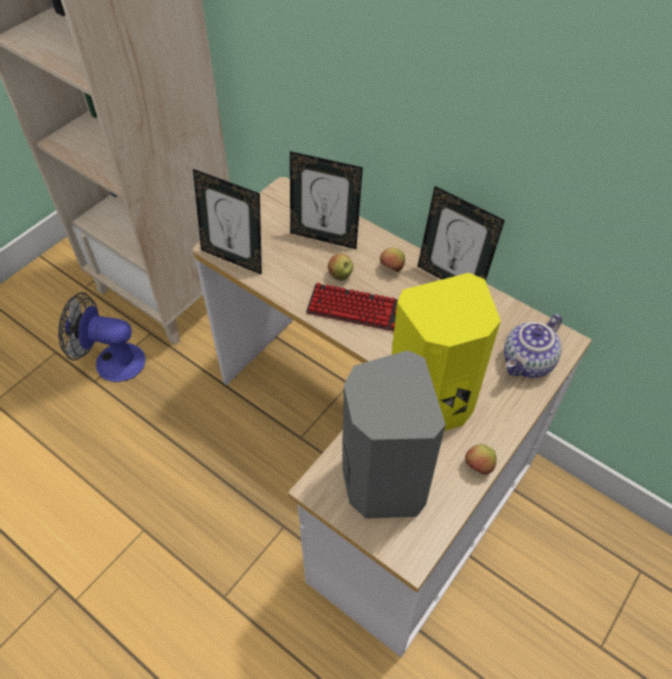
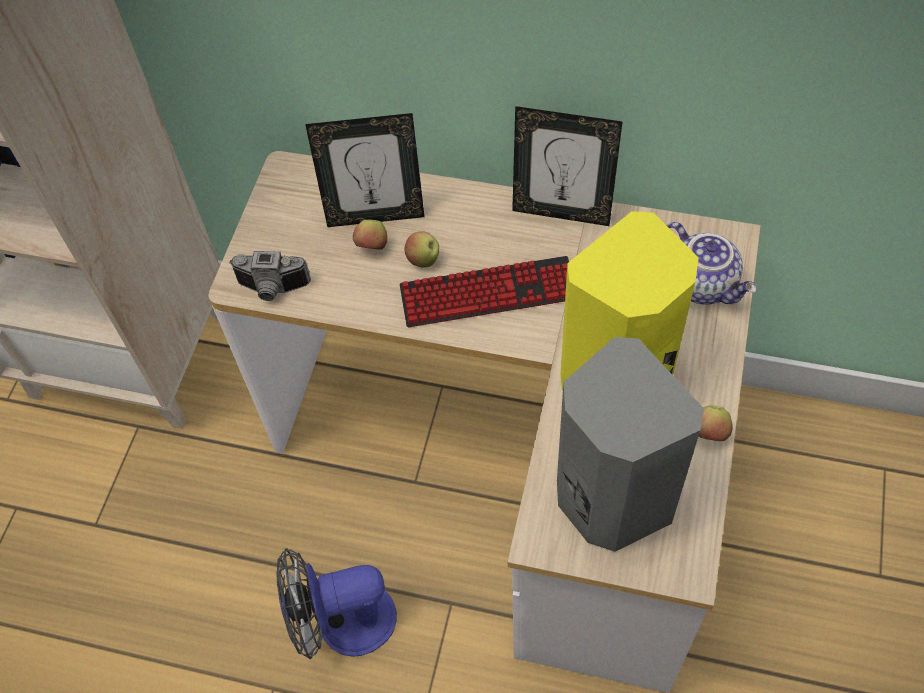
camera: 20 degrees left, 5 degrees up
(111, 361) = (104, 487): fan -> fan (342, 623)
(234, 258) = (272, 290): picture frame -> camera
(392, 268) = (482, 226): apple -> apple (372, 247)
(528, 363) = (704, 284): teapot -> teapot turned 60 degrees counterclockwise

